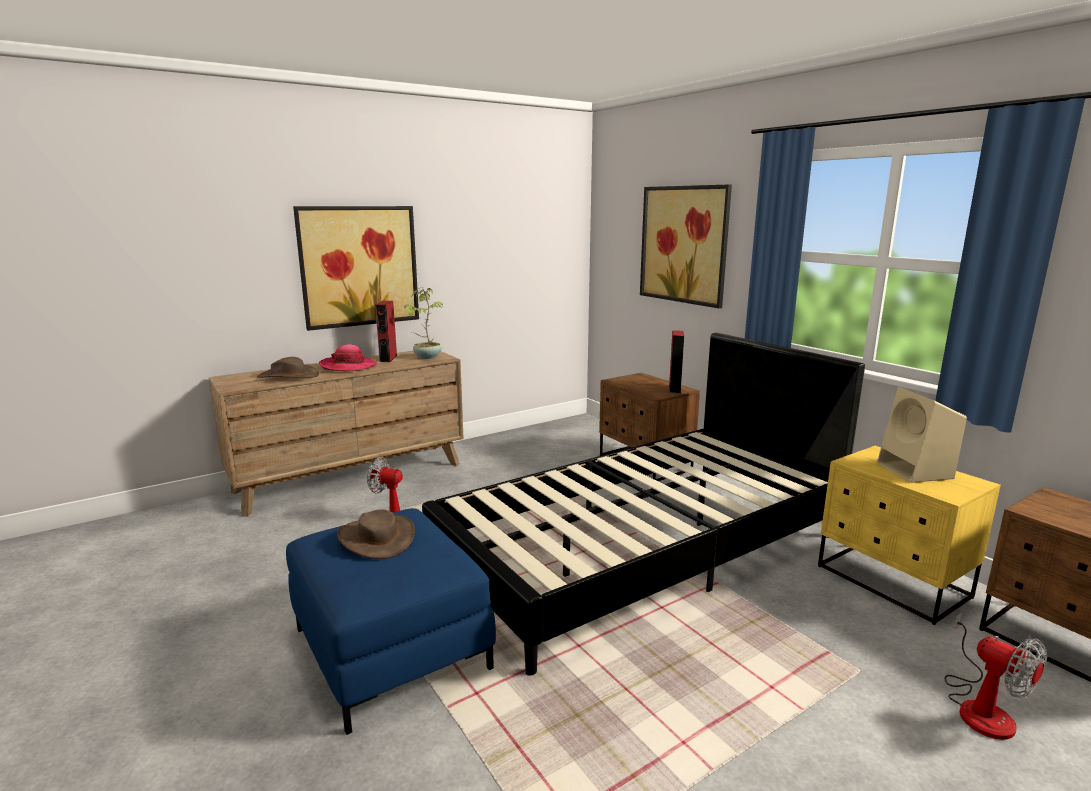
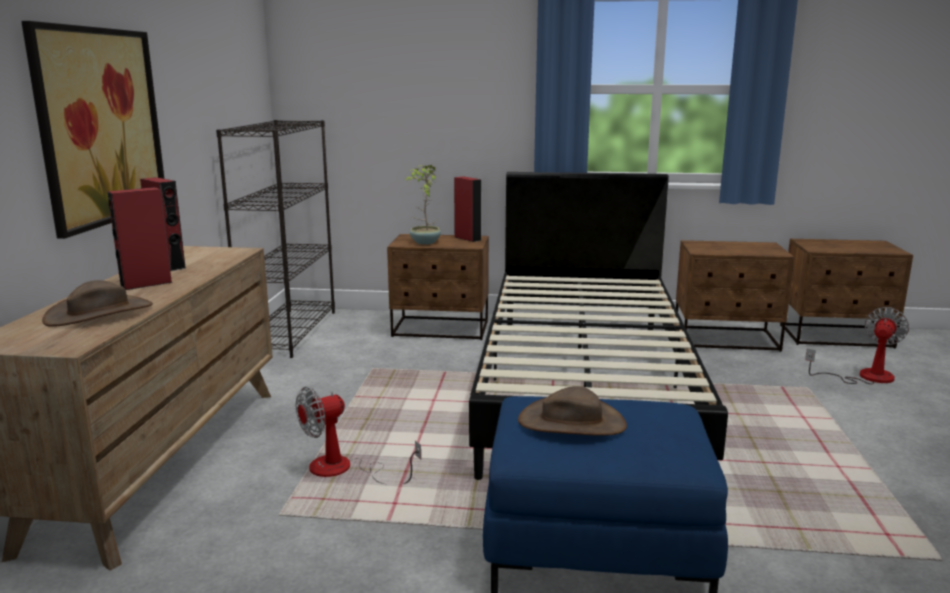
camera: 50 degrees left, 0 degrees up
(348, 366) = (146, 284): hat -> red speaker
(427, 357) = (214, 254): potted plant -> potted plant (424, 242)
(551, 430) = (290, 332): none -> black bookcase
(684, 244) = (432, 86): picture -> none
(892, 582) = (726, 339): yellow nightstand -> brown nightstand
(916, 471) = (735, 247): beige speaker -> none
(981, 707) = (864, 377): fan -> fan turned 60 degrees counterclockwise

